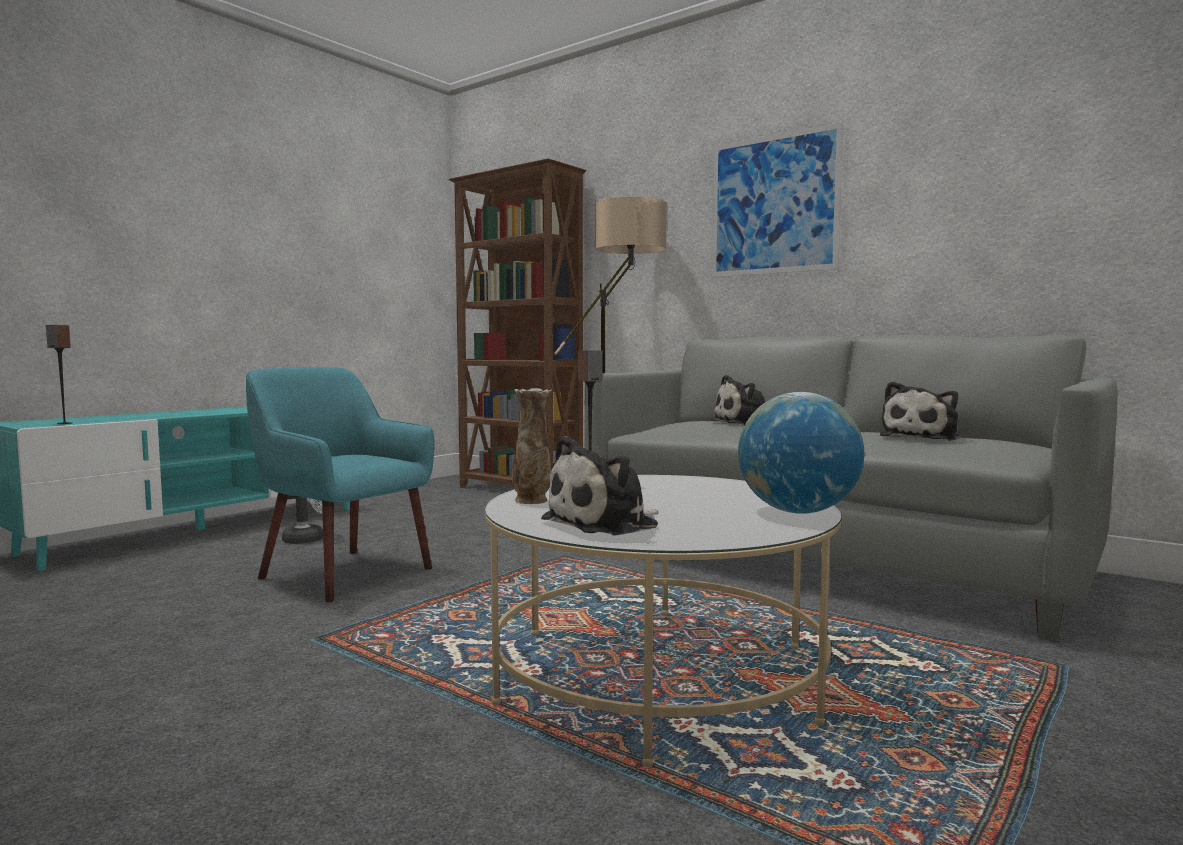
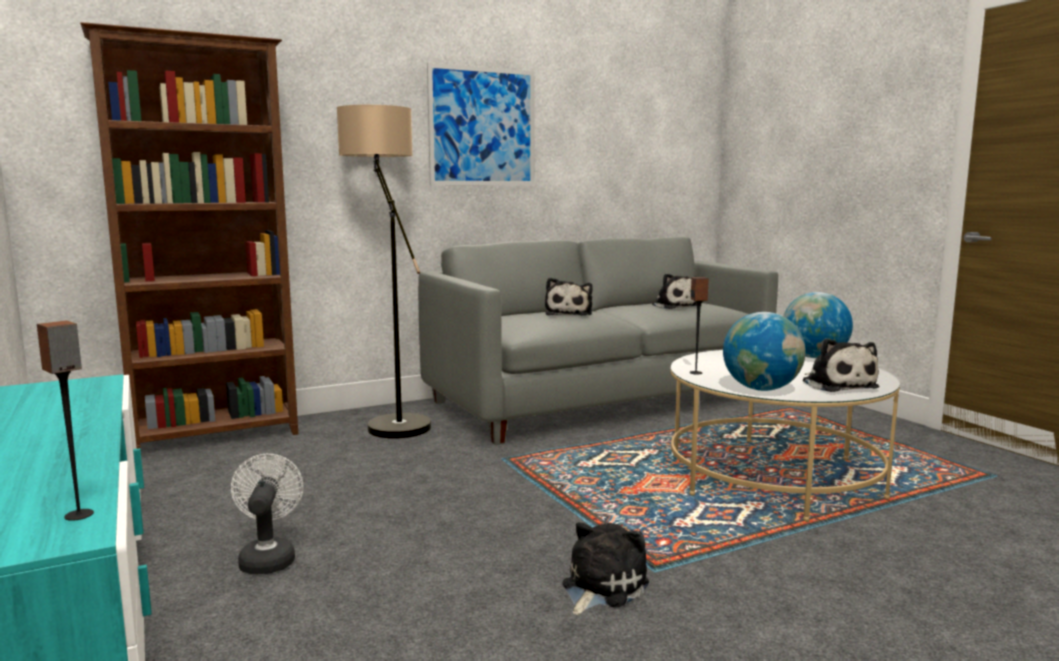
camera: 65 degrees left, 5 degrees up
(274, 625) = (601, 587): none -> plush toy
(343, 573) = (455, 547): turquoise armchair -> none
(532, 501) = (761, 389): vase -> globe

